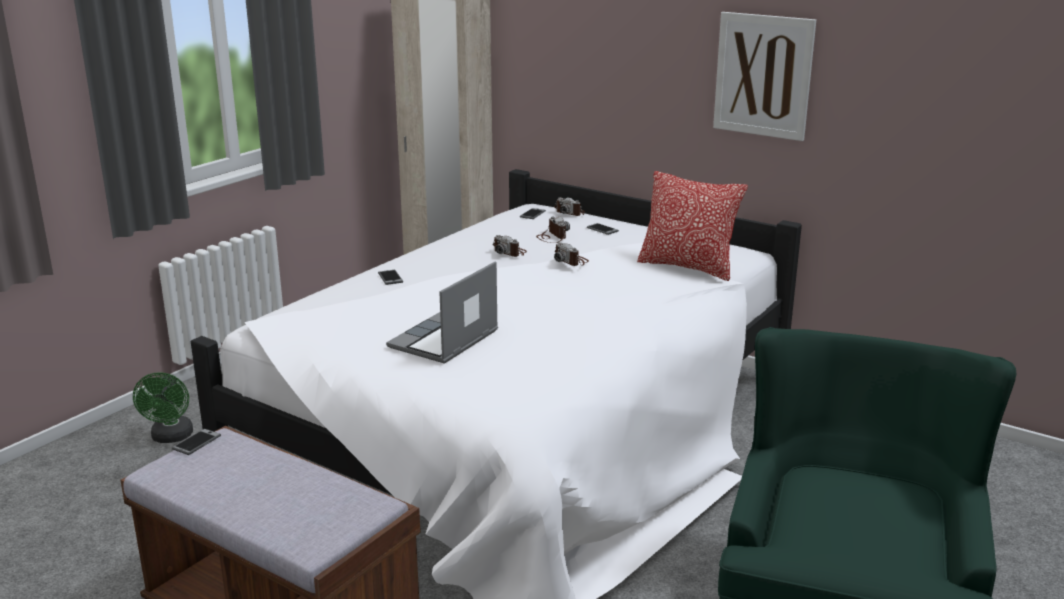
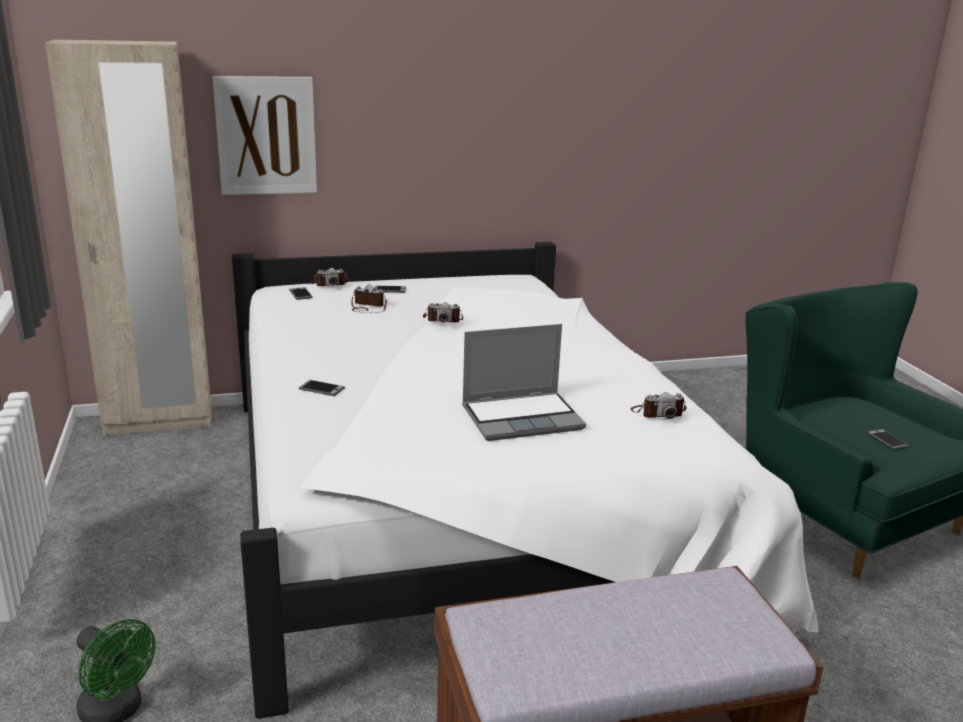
camera: 50 degrees left, 0 degrees up
(196, 442) = (475, 634): phone -> phone (887, 440)
(444, 340) = (523, 417): laptop -> laptop turned 90 degrees counterclockwise
(510, 252) = (367, 330): camera -> camera (657, 413)
(687, 267) = (525, 298): pillow -> none
(763, 75) = (508, 114): picture -> picture (266, 136)

